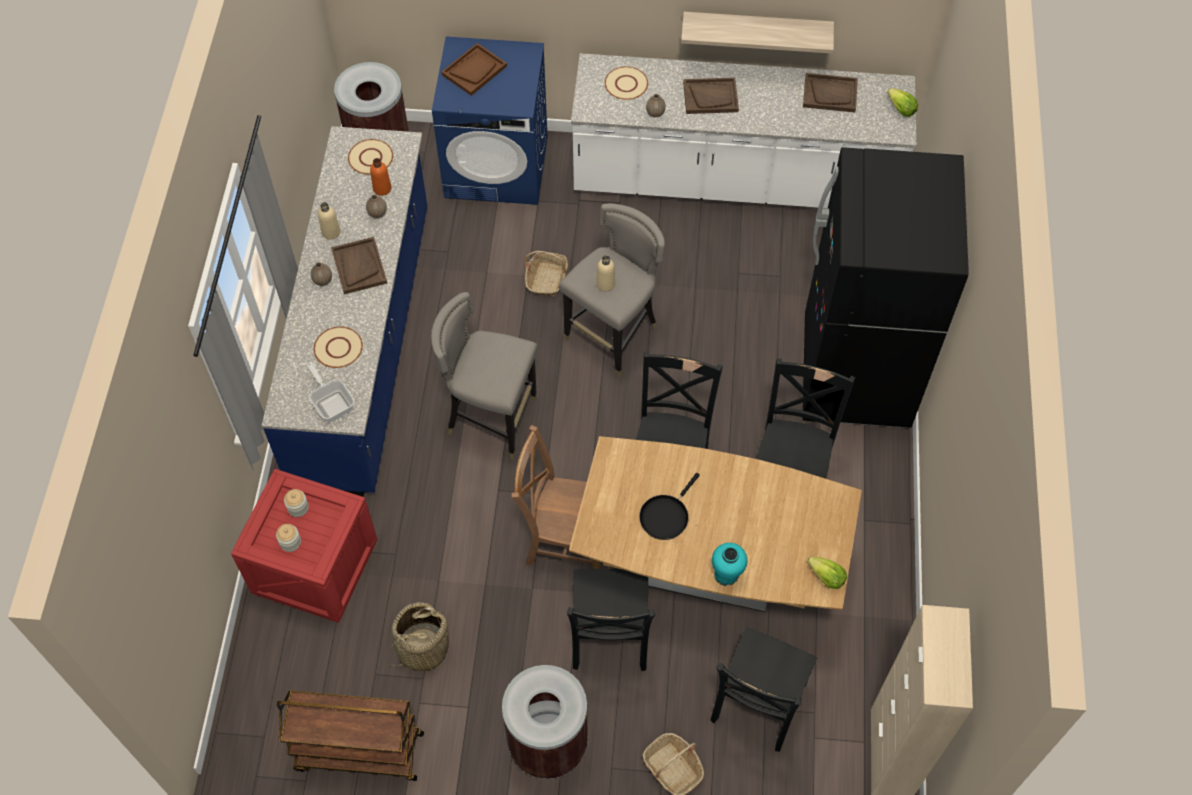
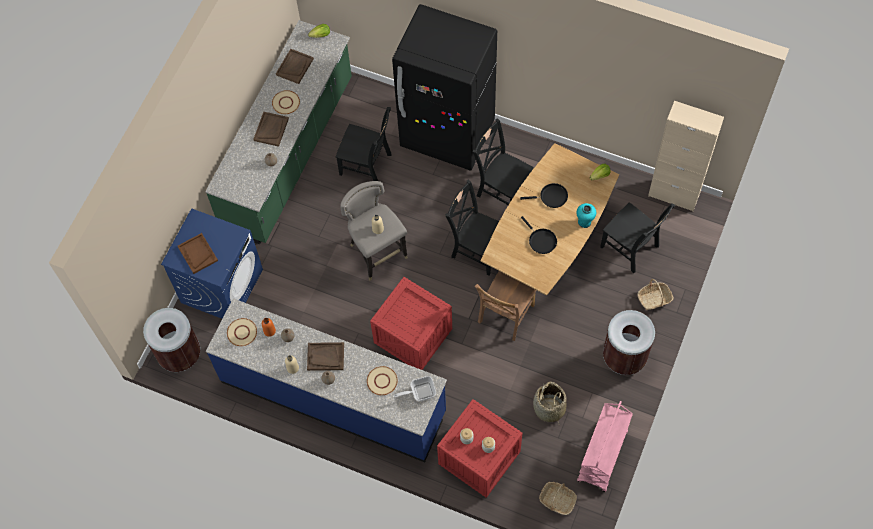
camera: 70 degrees left, 5 degrees up
(358, 752) = (602, 456): brown cart -> pink cart
(491, 419) = (411, 336): grey stool -> crate
(547, 279) = (322, 279): basket -> basket (557, 500)
(609, 637) = (571, 309): black chair -> black chair (367, 165)
(626, 84) = (241, 172): beige plate -> beige plate (285, 103)
(734, 181) = (289, 154): white counter -> green counter
(754, 511) = (551, 197): none -> black frying pan
(757, 29) = (247, 83): shelf -> none

